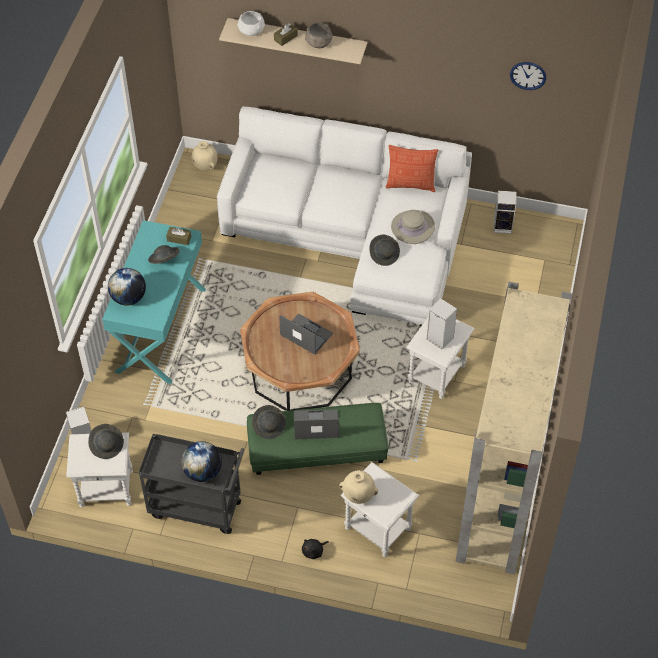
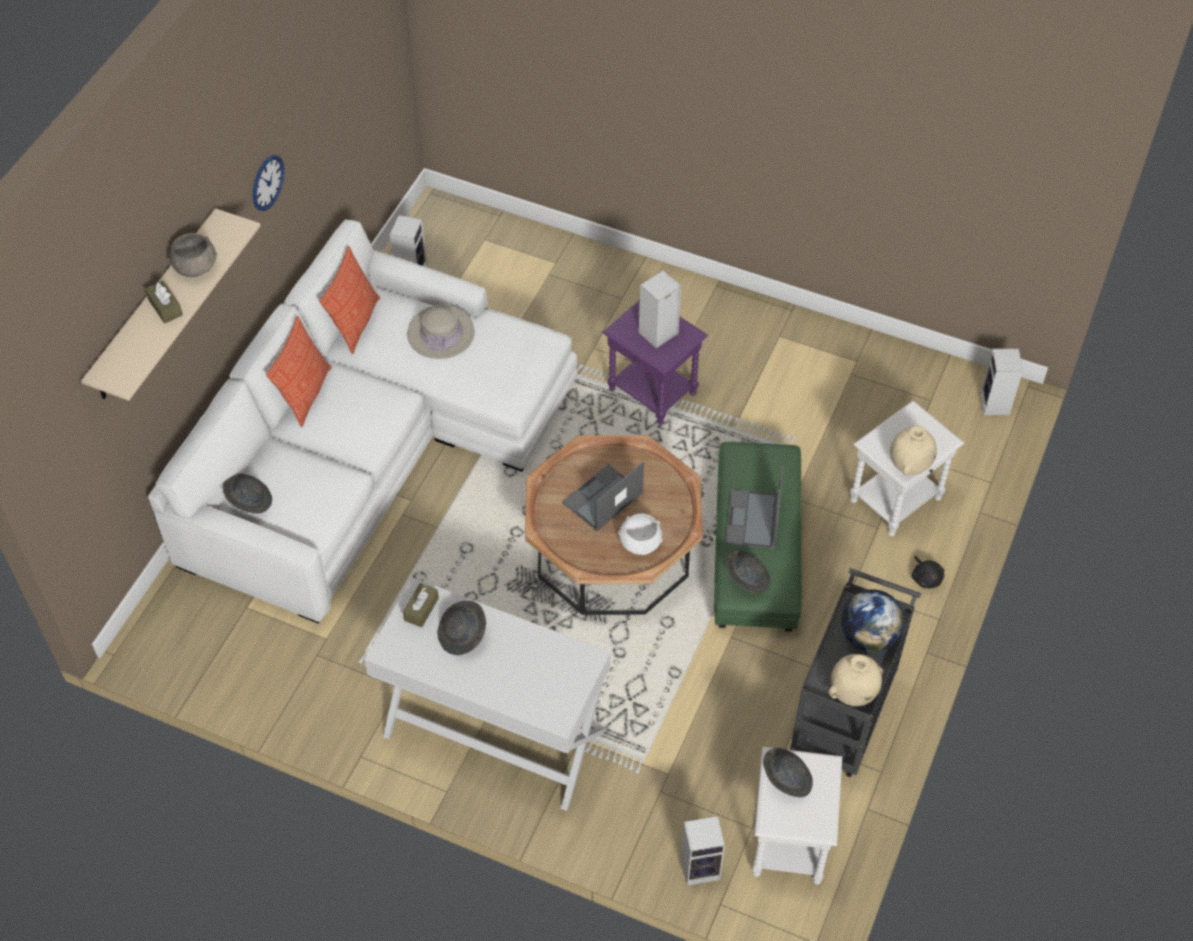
camera: 80 degrees left, 0 degrees up
(129, 298) = (531, 694): globe -> none
(160, 330) = (494, 733): turquoise console table -> white console table
(205, 166) = (157, 630): beige vase -> beige vase (852, 694)
(251, 31) = (129, 351): white bowl -> white bowl (640, 543)
(347, 172) = (305, 394): none -> orange pillow
(384, 255) = (483, 376): grey hat -> grey hat (249, 500)
(437, 374) = (653, 390): white side table -> purple side table
(480, 589) = (995, 405): none -> speaker
(500, 492) = (854, 358): beige bookcase -> none
(528, 75) = (346, 53): wall clock -> wall clock (267, 182)

